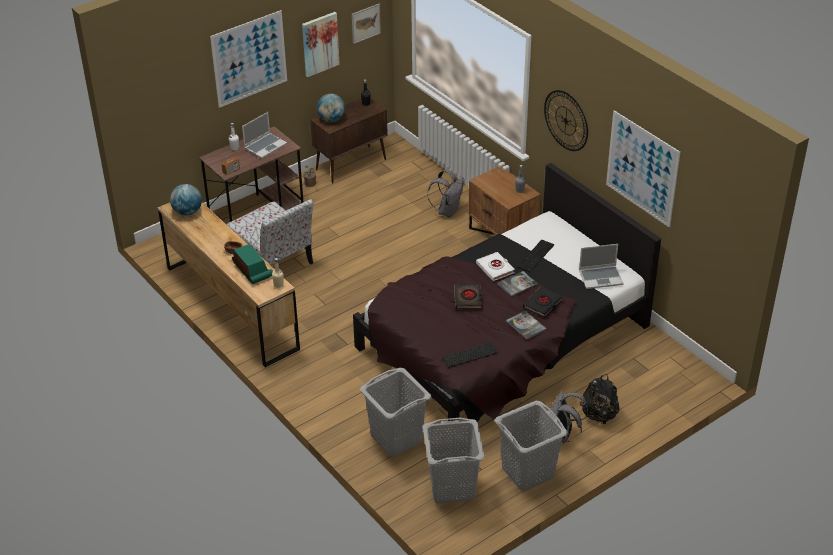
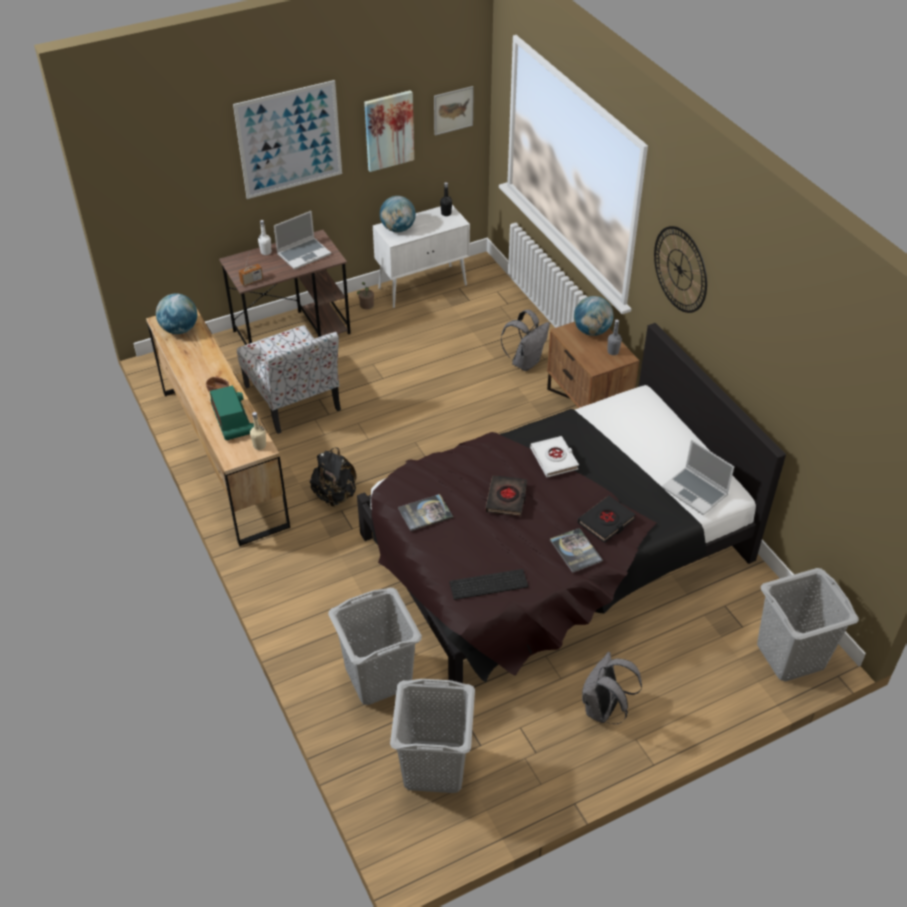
camera: 10 degrees right, 5 degrees up
(351, 164) = (423, 286): brown cabinet -> white cabinet
(500, 177) = (591, 331): none -> globe
(517, 284) = (578, 487): book -> book (425, 513)
(527, 472) = (542, 759): grey laundry basket -> grey laundry basket (789, 655)
(536, 256) = (614, 448): keyboard -> none
(599, 415) = (661, 686): black backpack -> black backpack (335, 495)
(601, 277) = (695, 492): laptop -> laptop turned 45 degrees clockwise
(642, 168) = (772, 353): picture -> none

